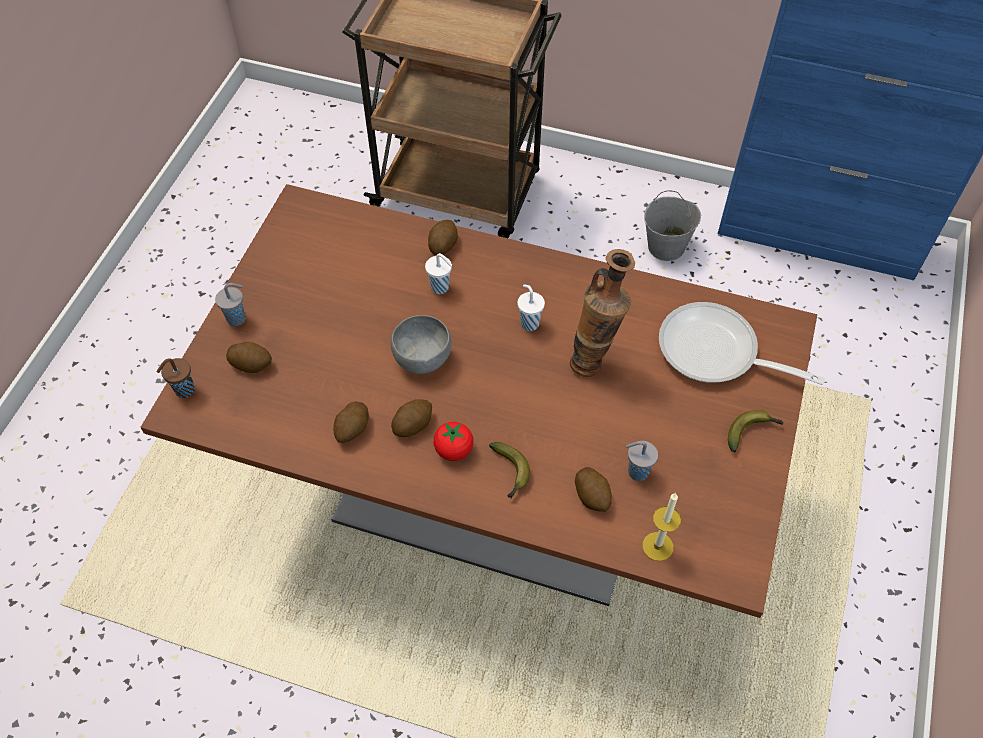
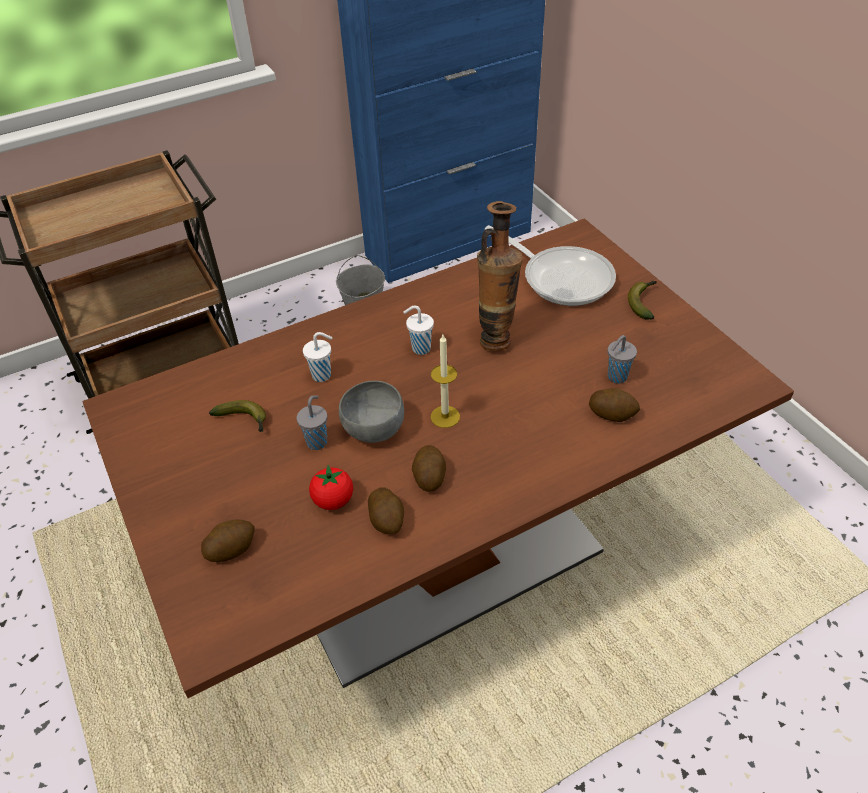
camera: 45 degrees left, 10 degrees down
(183, 391) = (191, 623): brown cup -> none
(237, 318) = (169, 527): grey cup -> grey cup (317, 441)
(443, 245) = (285, 348): potato -> none
(454, 450) = (483, 467): tomato -> tomato (333, 500)
(510, 473) = (542, 447): banana -> banana (244, 420)
(657, 546) = (690, 407): candle -> candle (445, 416)
(715, 353) = (561, 277): frying pan -> frying pan turned 120 degrees counterclockwise

